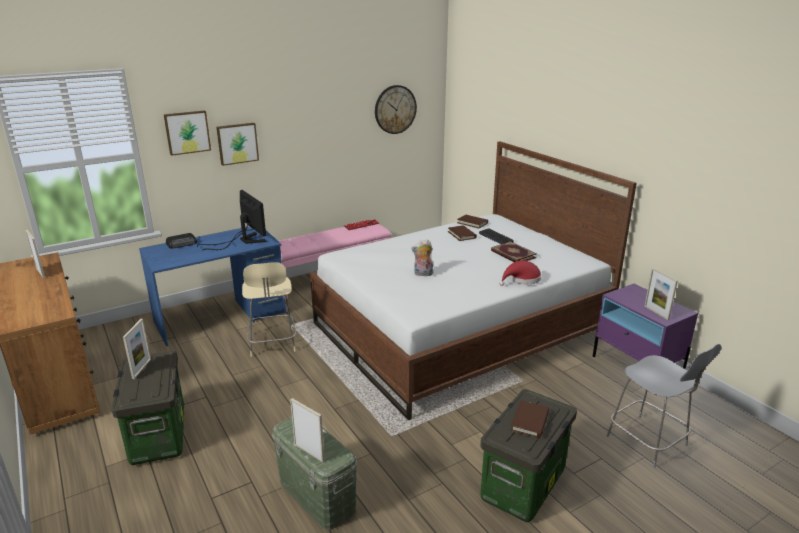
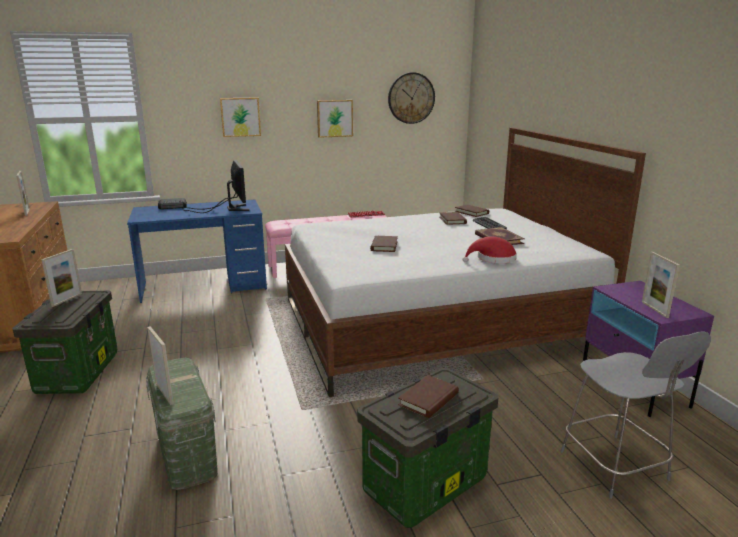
camera: 15 degrees right, 5 degrees down
(187, 132) = (190, 100): picture -> picture (334, 118)
(272, 343) = (237, 312): beige chair -> none
(423, 274) = (384, 246): plush toy -> brown book

